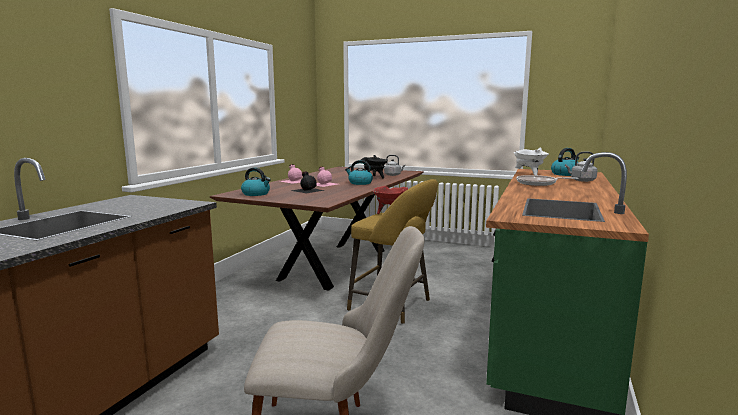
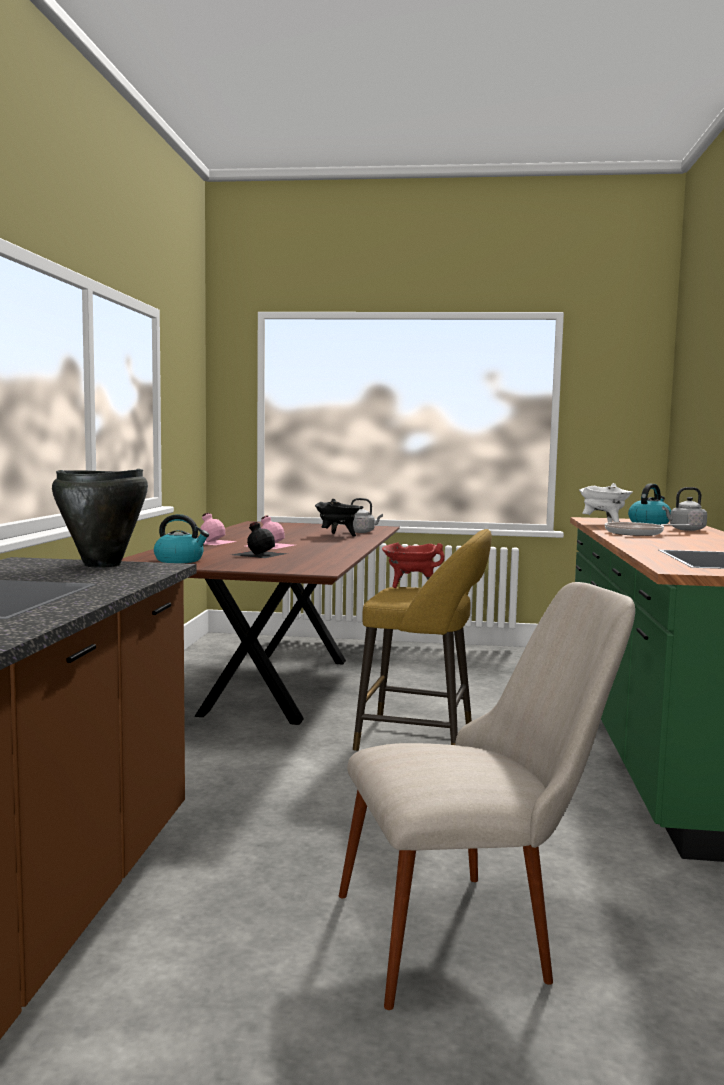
camera: 15 degrees left, 5 degrees down
(164, 201) = (102, 565): none -> black cooking pot
(360, 183) = (328, 543): kettle -> none

